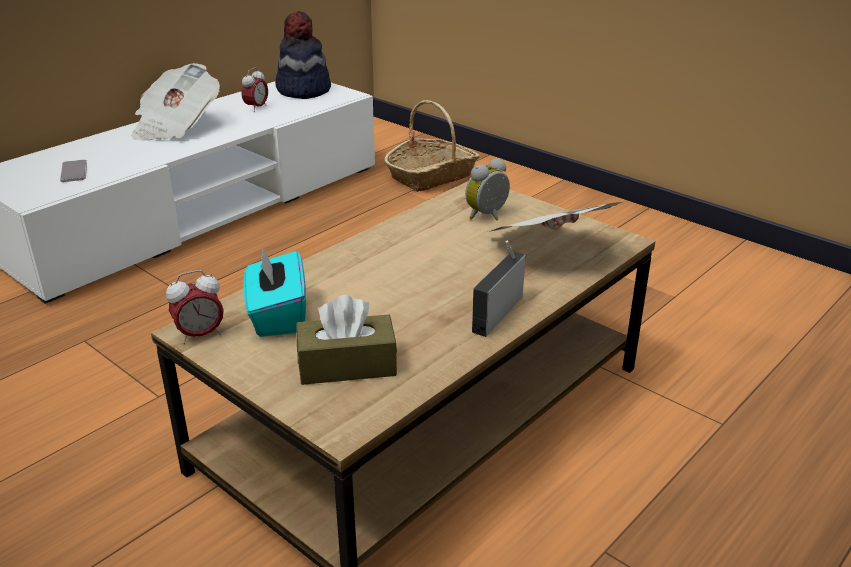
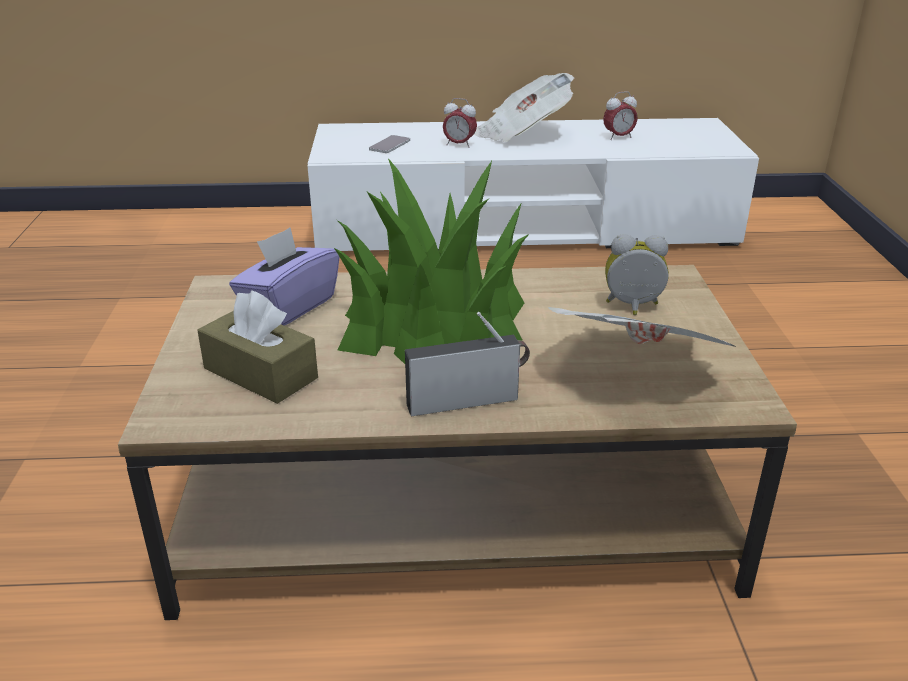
camera: 45 degrees right, 0 degrees up
(200, 335) = (216, 293): alarm clock -> alarm clock (459, 145)
(277, 316) = (289, 306): turquoise tissue box -> purple tissue box
(303, 90) = (691, 133): hat -> none
(400, 280) = (434, 326): none -> potted plant
(432, 176) = (799, 277): basket -> none

